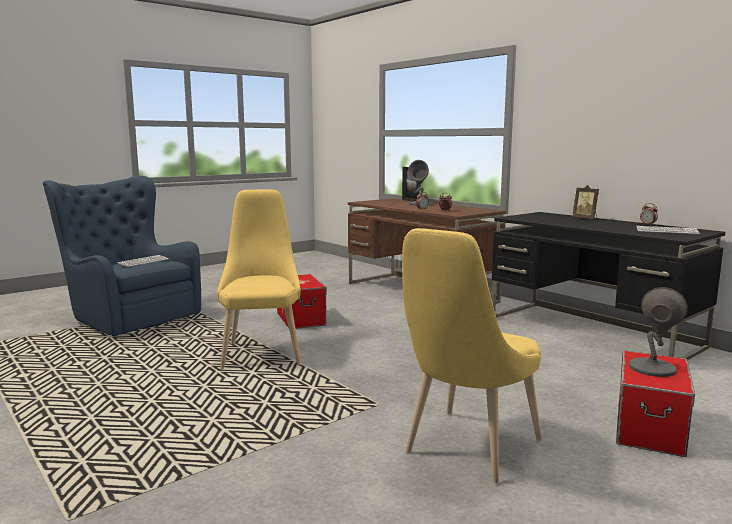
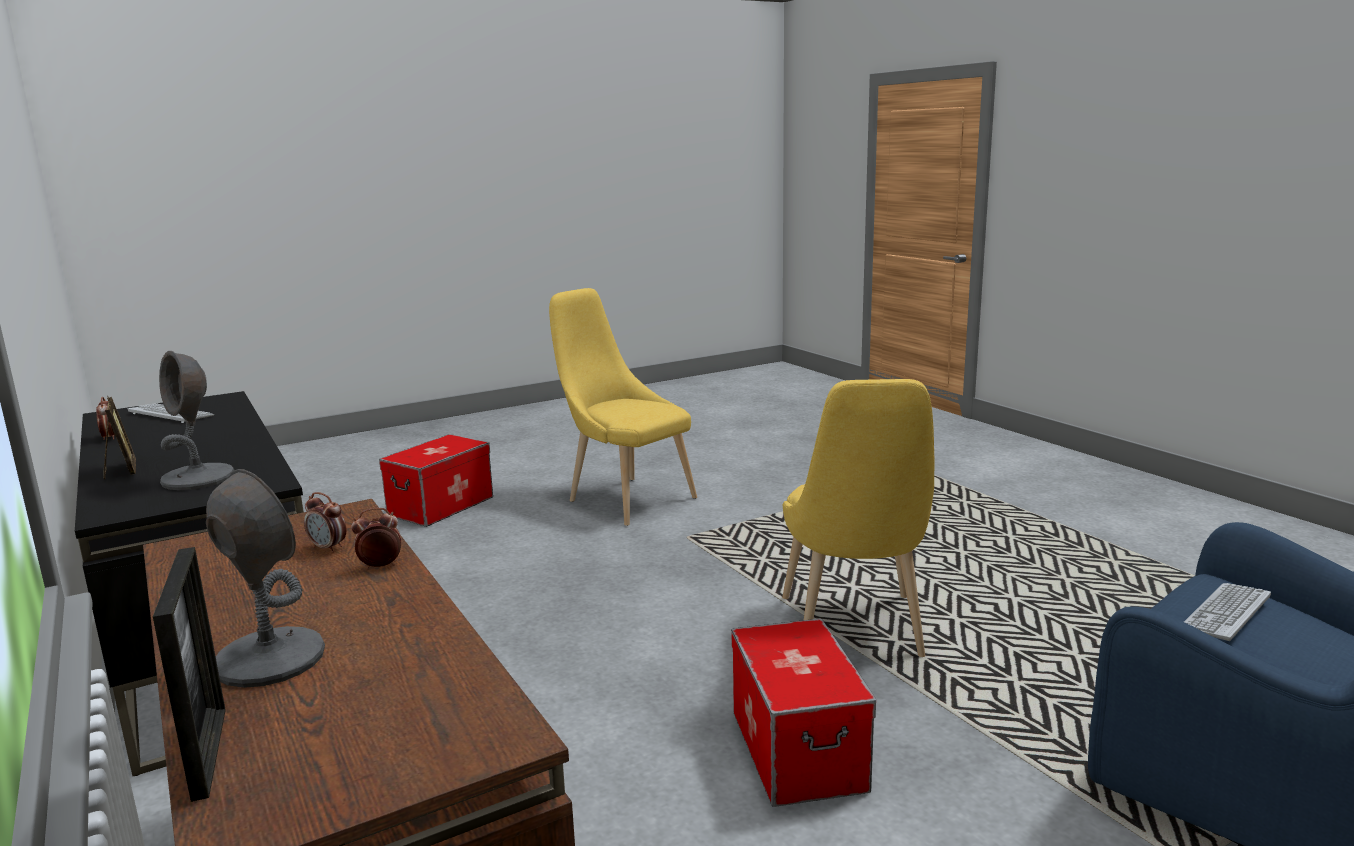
camera: 170 degrees left, 5 degrees up
(467, 449) = (625, 498): yellow chair -> yellow chair turned 90 degrees counterclockwise
(651, 368) = (435, 451): grey table lamp -> grey table lamp (198, 478)

